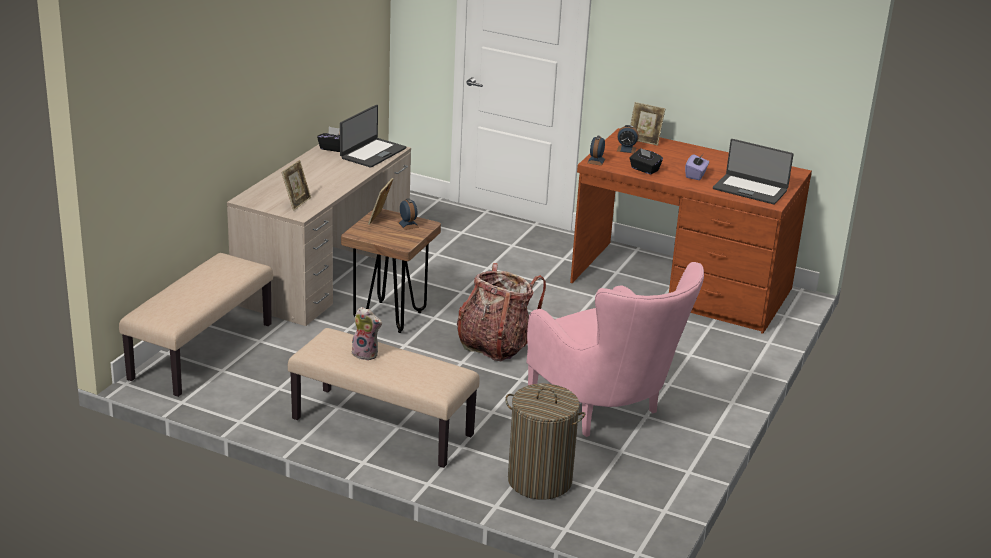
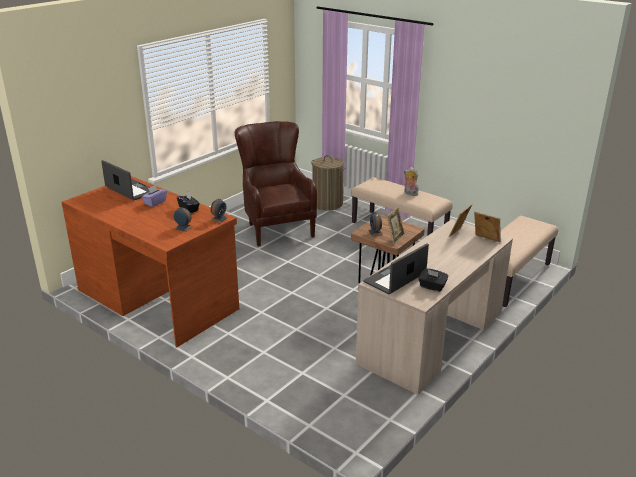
camera: 165 degrees left, 0 degrees up
(494, 345) = (319, 267): backpack -> none
(607, 413) = (276, 226): pink armchair -> brown armchair
(644, 140) = (158, 235): picture frame -> picture frame (485, 240)

